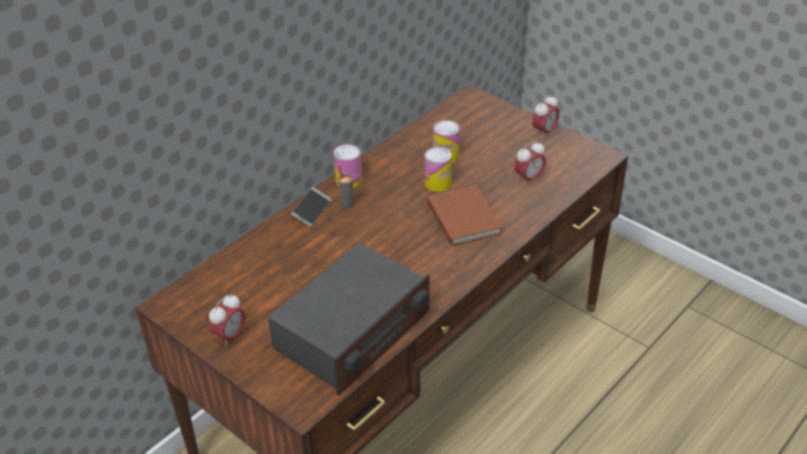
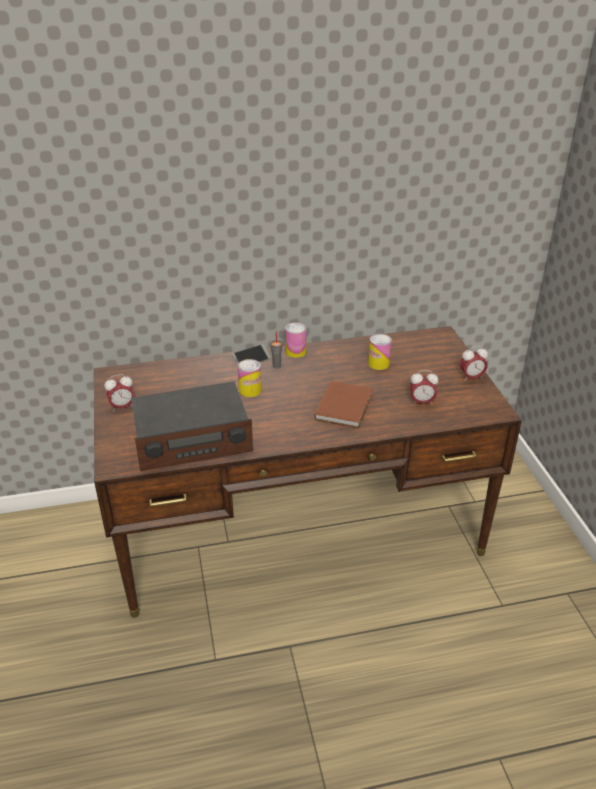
camera: 35 degrees right, 5 degrees down
(438, 183) = (352, 378): can -> can (250, 390)

